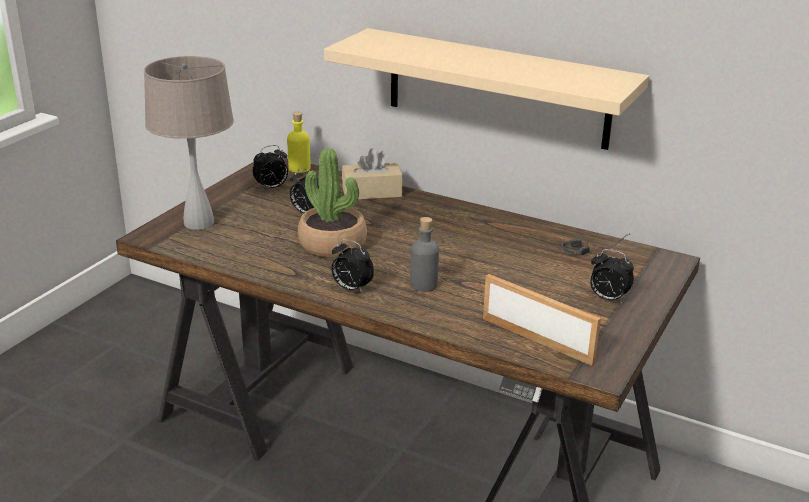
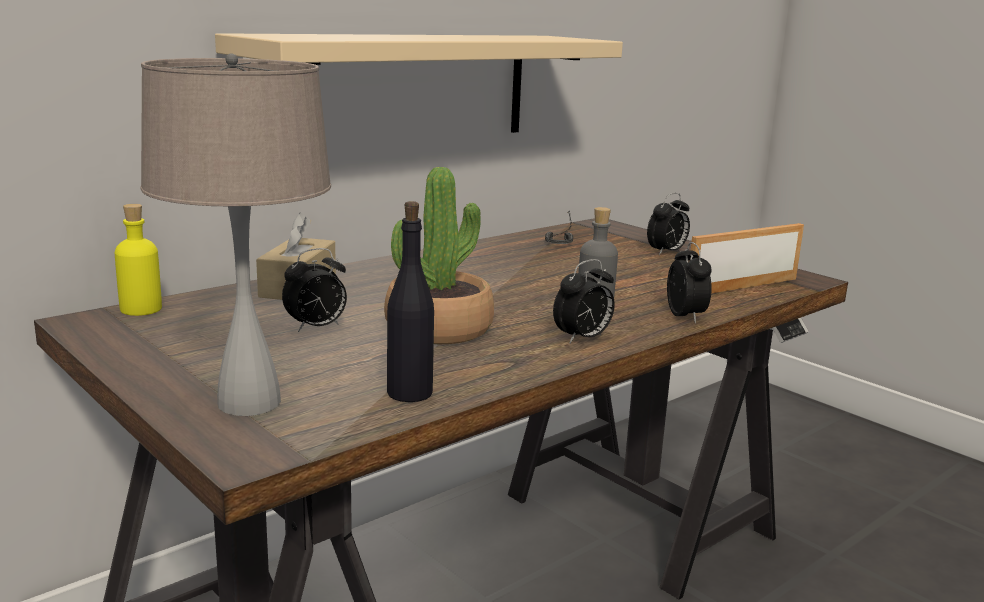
camera: 70 degrees left, 10 degrees down
(232, 255) = (410, 393): none -> black bottle
(271, 188) = (187, 335): alarm clock -> alarm clock (686, 317)

